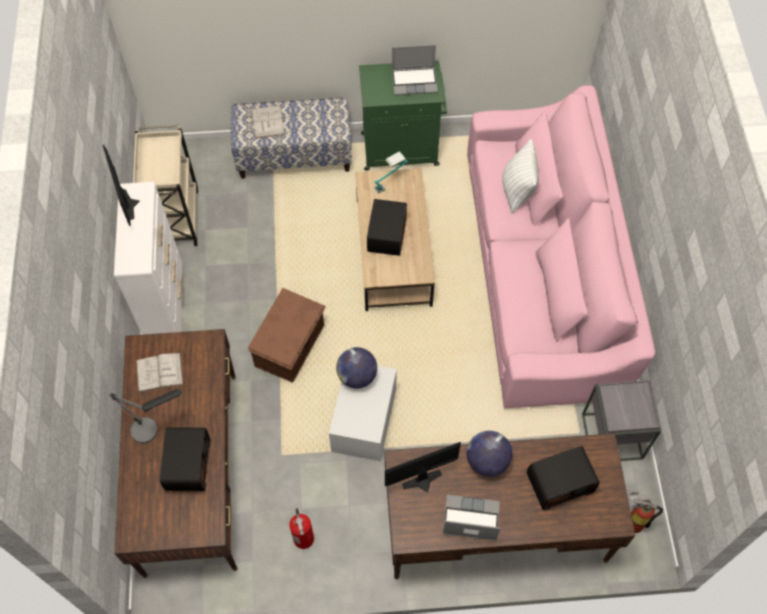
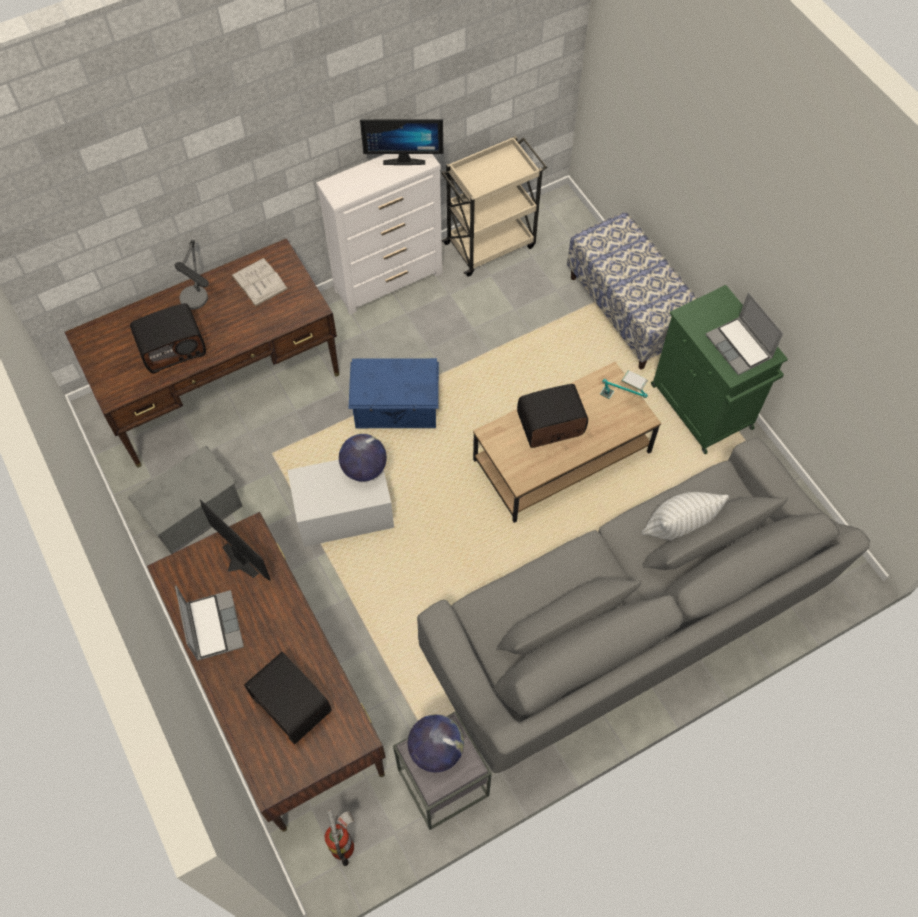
camera: 65 degrees right, 0 degrees up
(131, 203) = (404, 158): monitor -> monitor turned 135 degrees counterclockwise
(268, 122) = (624, 252): white book -> none
(291, 345) = (396, 408): brown storage box -> blue storage box
(304, 538) = (192, 511): fire extinguisher -> grey storage box
(487, 461) = (288, 617): globe -> globe (436, 750)
(543, 271) = (625, 623): pink sofa -> grey sofa

